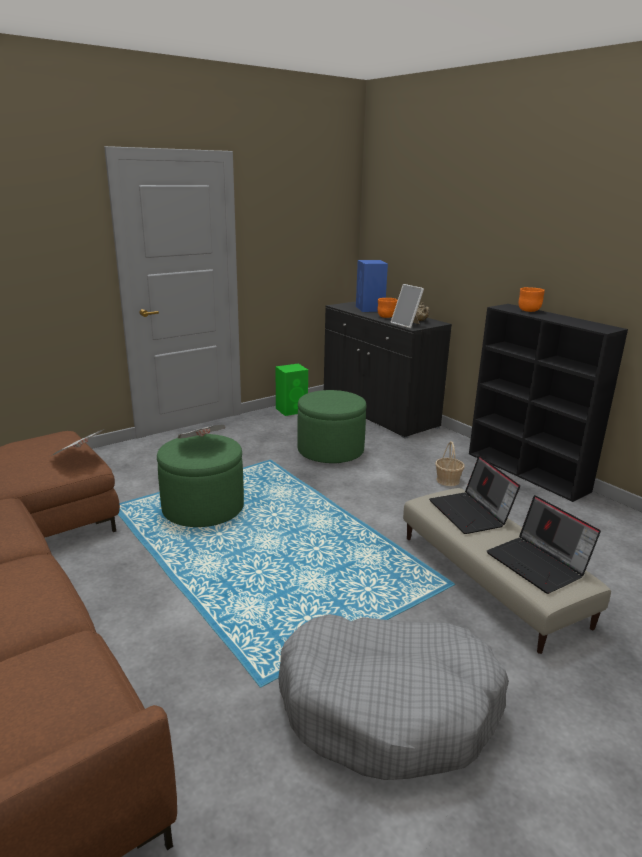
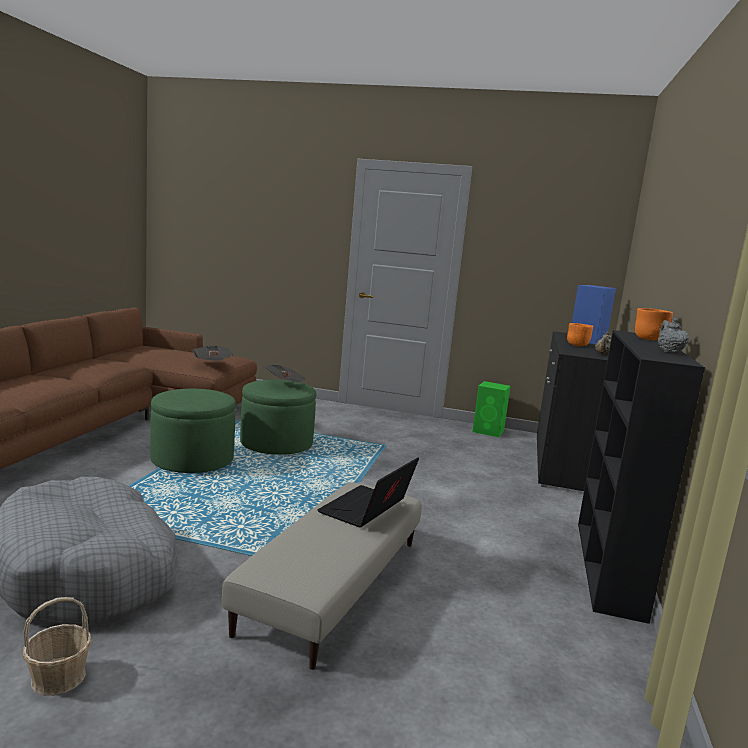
camera: 50 degrees right, 10 degrees down
(330, 450) = (447, 462): green ottoman -> green ottoman (192, 460)
(407, 324) = (573, 351): picture frame -> none
(448, 480) = (495, 524): basket -> basket (59, 677)
(538, 564) = (309, 557): laptop -> none
(577, 320) = (668, 352): none -> grey teapot

